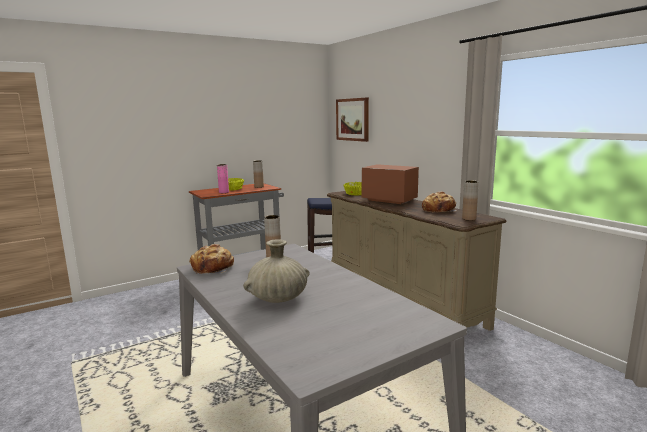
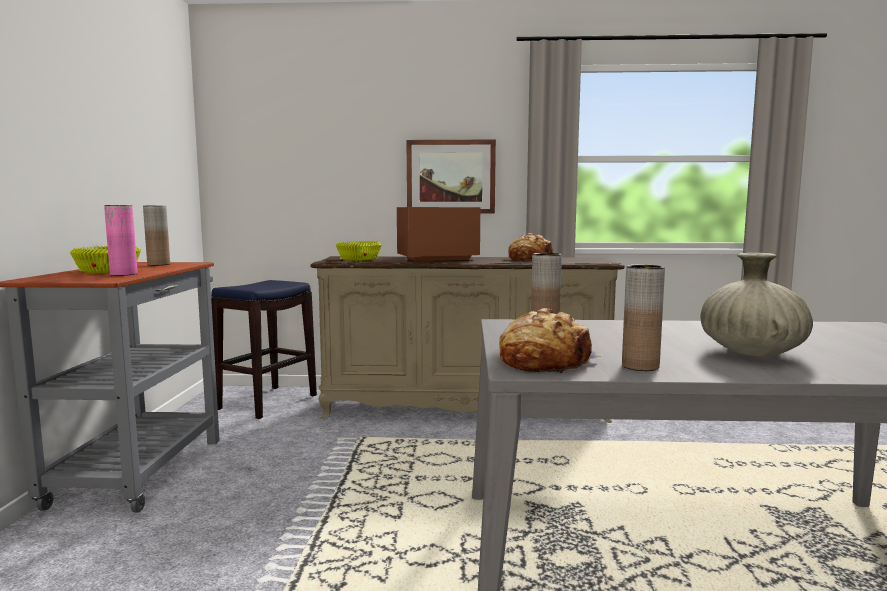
camera: 55 degrees left, 5 degrees down
(352, 119) = (271, 144): picture -> picture (451, 177)
(469, 219) = (589, 259): brown vase -> brown vase (640, 366)

